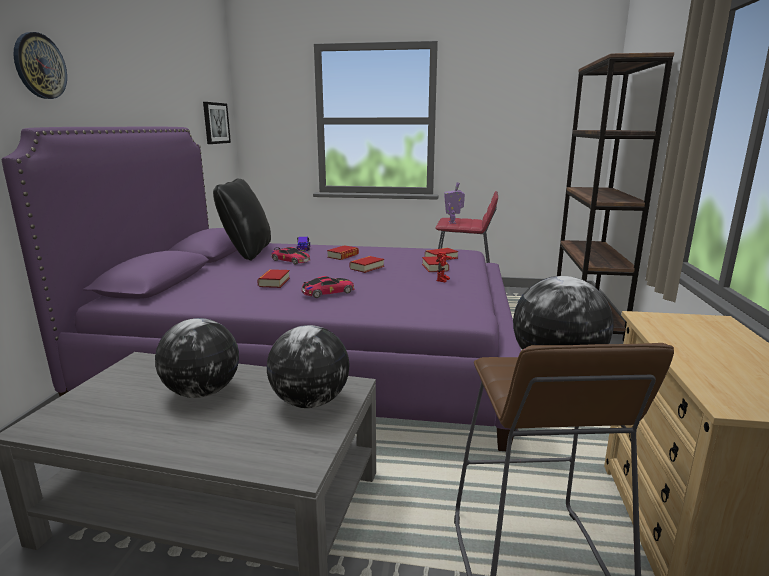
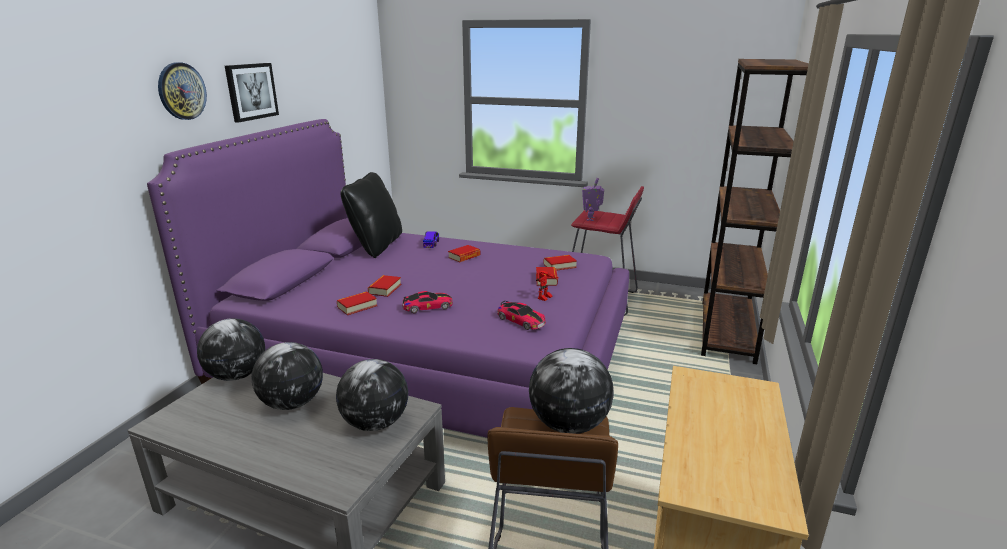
camera: 10 degrees right, 5 degrees up
(124, 372) = (237, 375): none -> globe
(215, 123) = (362, 104): picture -> picture (251, 91)
(290, 260) = (412, 260): toy car -> toy car (521, 320)
(367, 267) = (479, 275): book -> book (357, 306)

